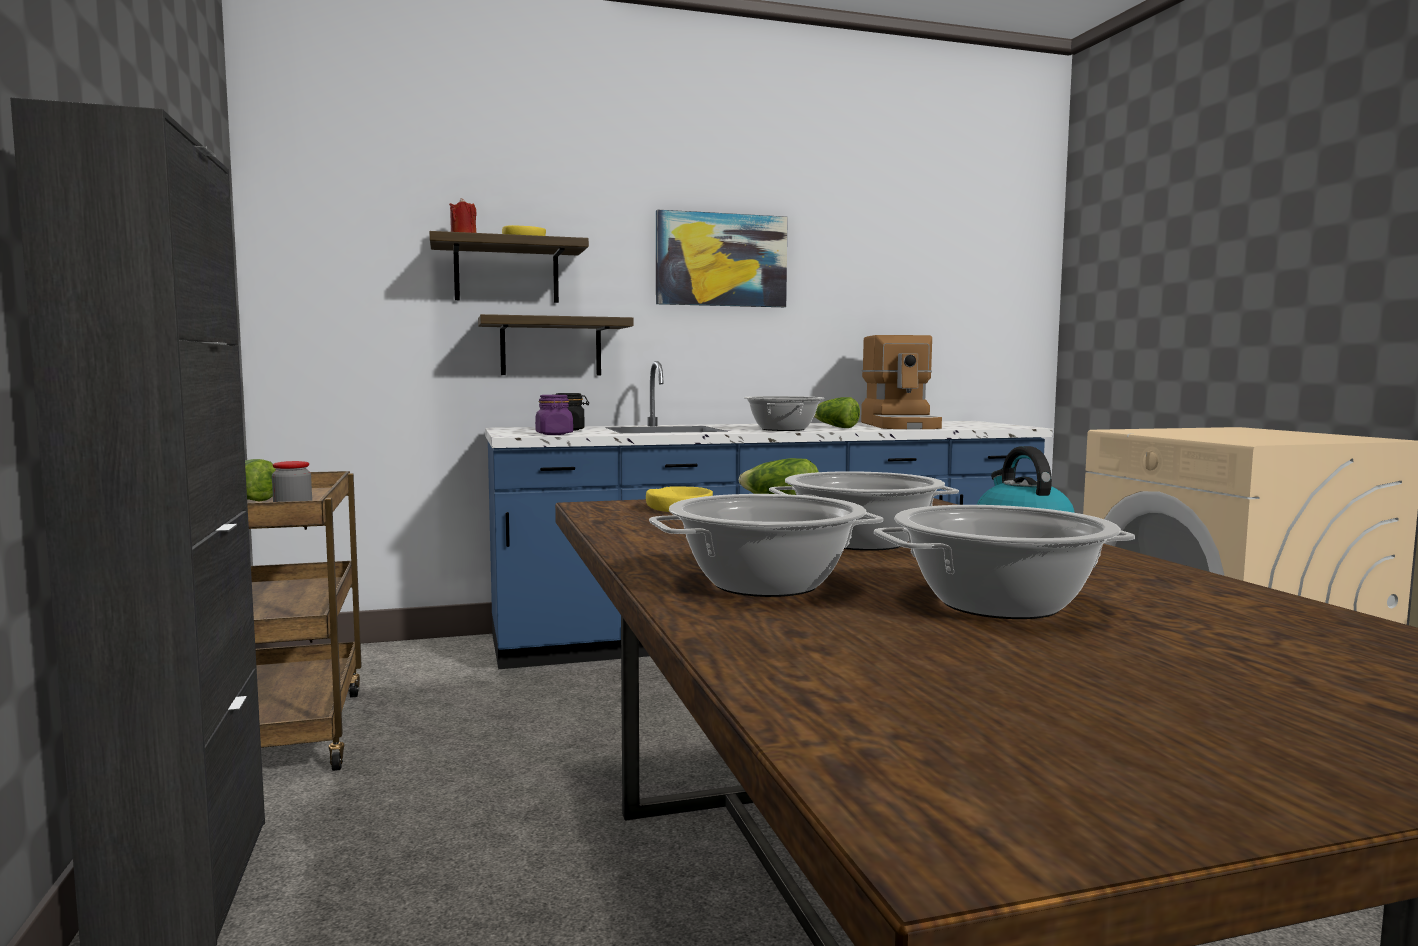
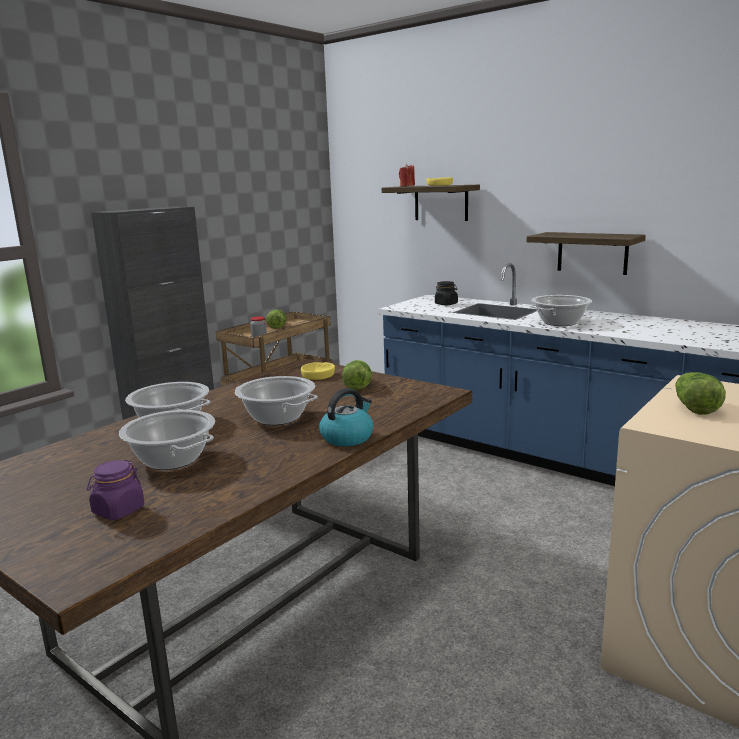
camera: 55 degrees right, 10 degrees up
(551, 347) = (463, 248): shelf -> shelf (592, 253)
(554, 434) = (416, 309): purple jar -> purple jar (118, 511)
(721, 260) = (573, 188): picture -> none
(834, 427) = (611, 325): lettuce -> lettuce (694, 407)
(901, 425) = (678, 331): coffee machine -> none

